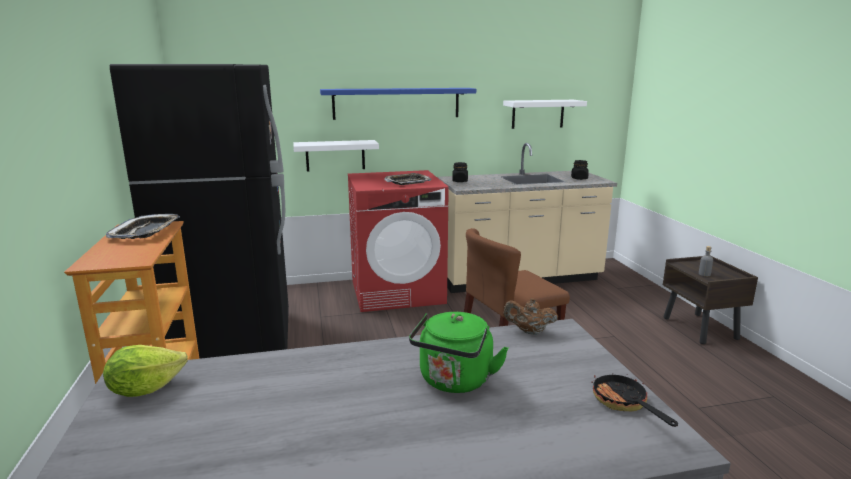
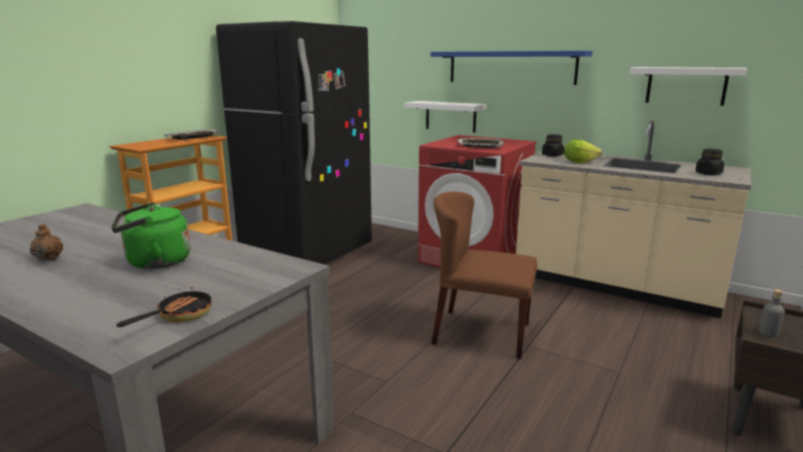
camera: 45 degrees right, 0 degrees up
(145, 389) = (72, 214): lettuce -> lettuce (579, 162)
(529, 332) = (274, 260): brown teapot -> brown teapot (49, 258)

